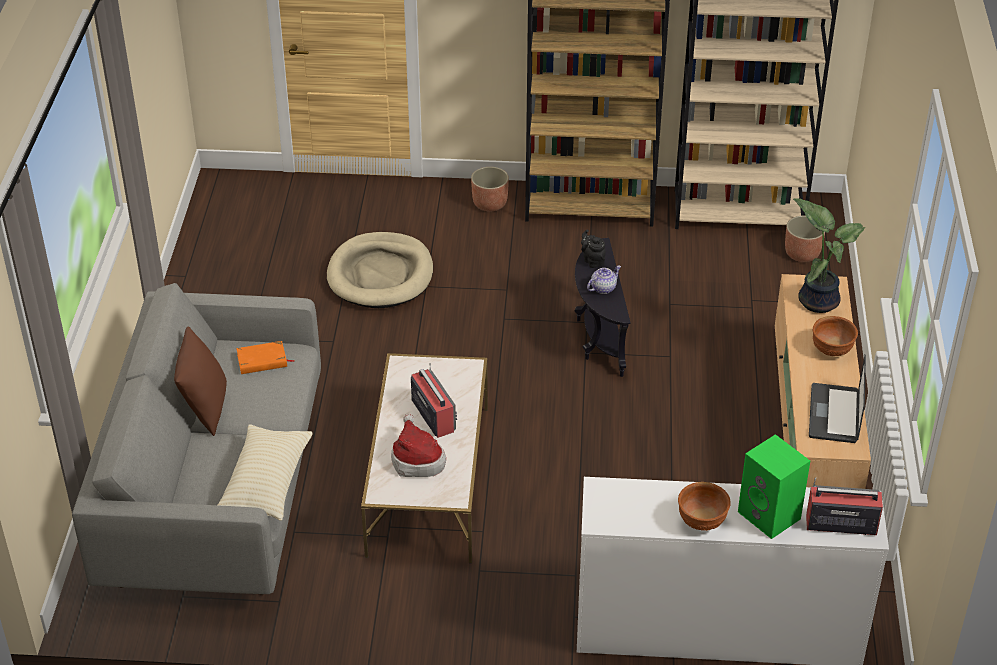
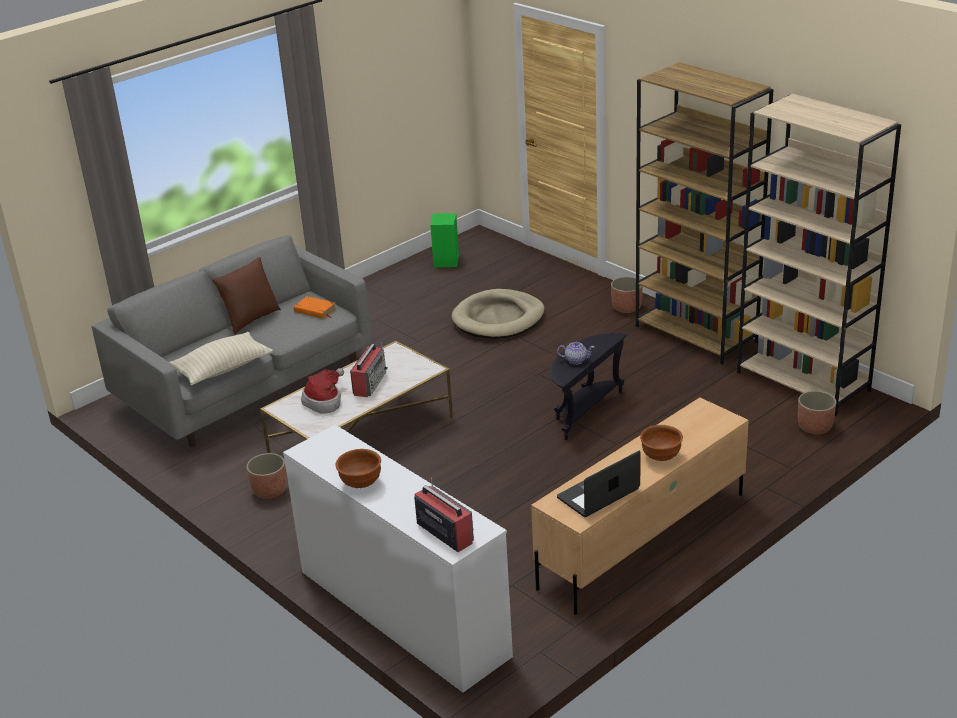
camera: 45 degrees right, 10 degrees down
(421, 591) = (270, 491): none -> planter
(592, 260) = (594, 342): black teapot -> none
(771, 515) = (408, 503): green speaker -> green speaker (447, 261)
(818, 300) = (701, 423): potted plant -> none

